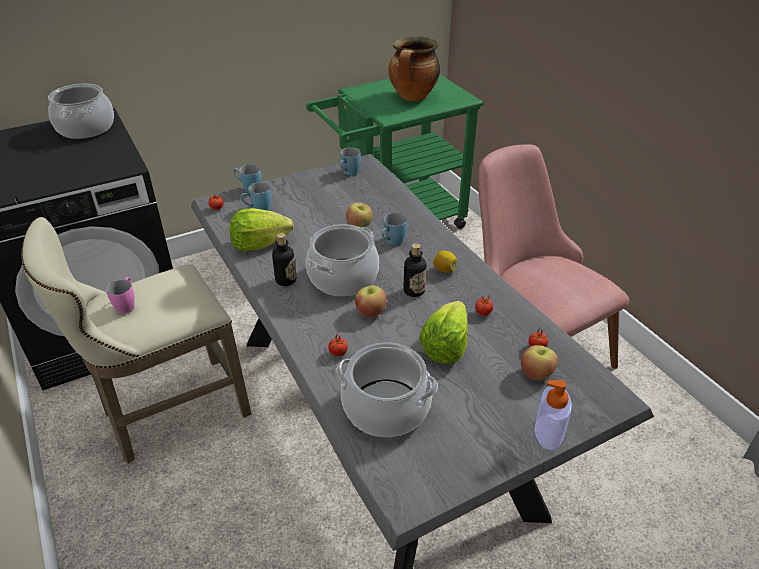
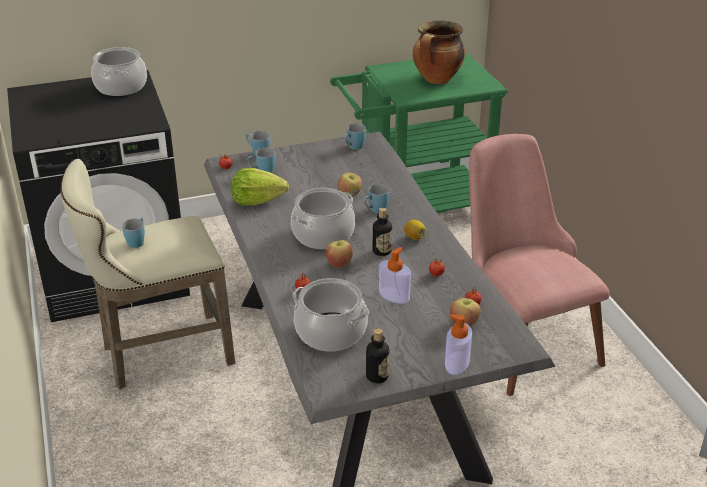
camera: 10 degrees right, 5 degrees down
(127, 304) = (137, 241): pink mug -> blue mug
(286, 280) = (273, 232): bottle -> bottle (377, 376)
(445, 347) = (394, 295): lettuce -> soap dispenser

